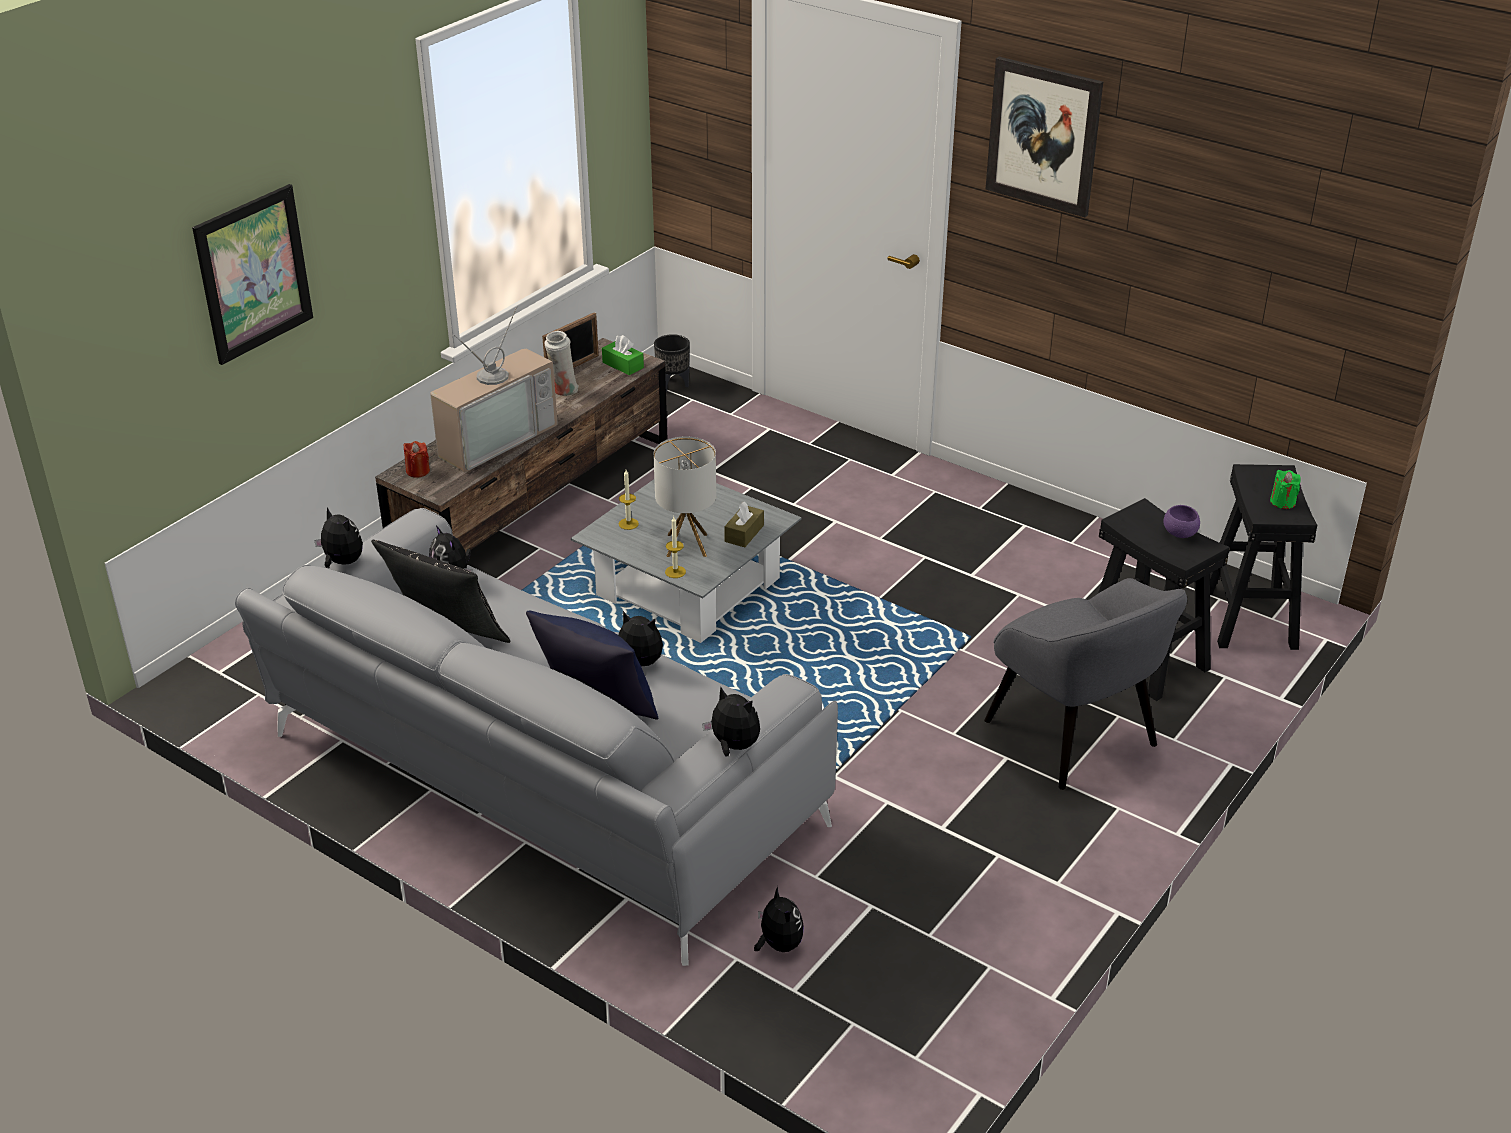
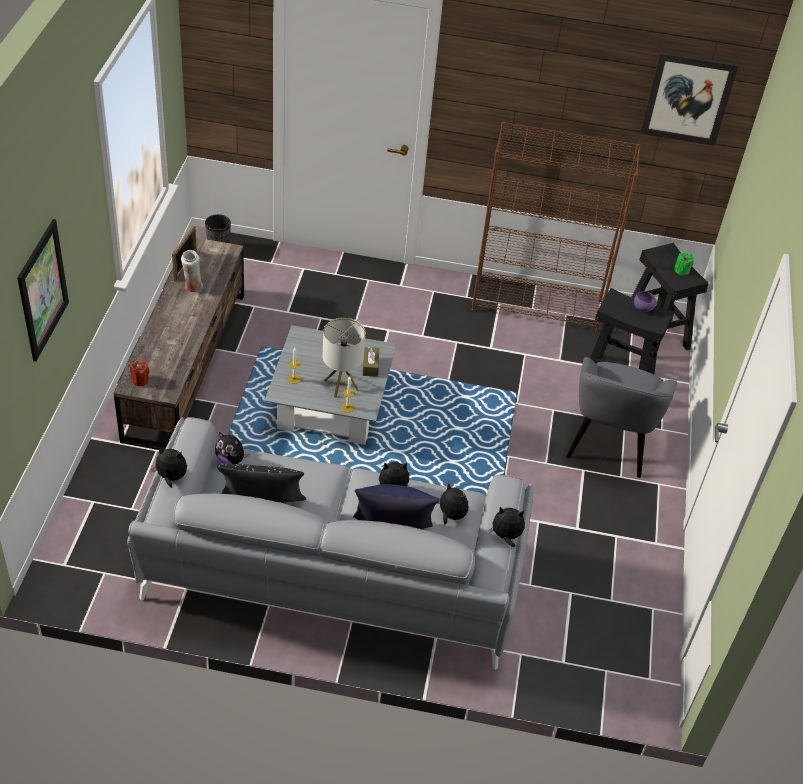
camera: 30 degrees left, 10 degrees up
(493, 437) = (172, 338): television -> none
(623, 365) = (218, 256): green tissue box -> none
(778, 944) = (537, 636): plush toy -> plush toy (450, 515)
(1043, 136) = (504, 66): picture -> picture (688, 98)
(1073, 735) = (609, 443): grey armchair -> grey armchair turned 75 degrees clockwise
(1082, 540) = (537, 305): none -> brown bookcase

